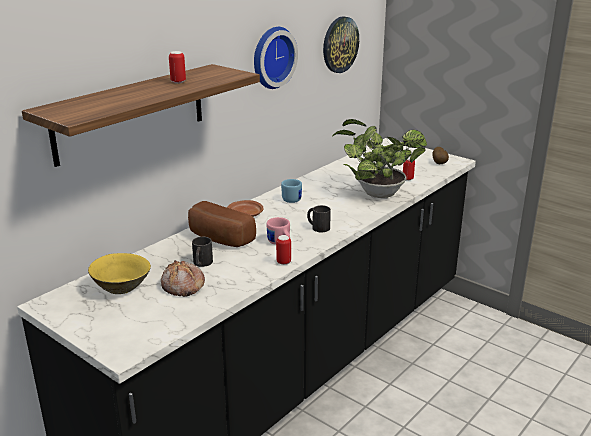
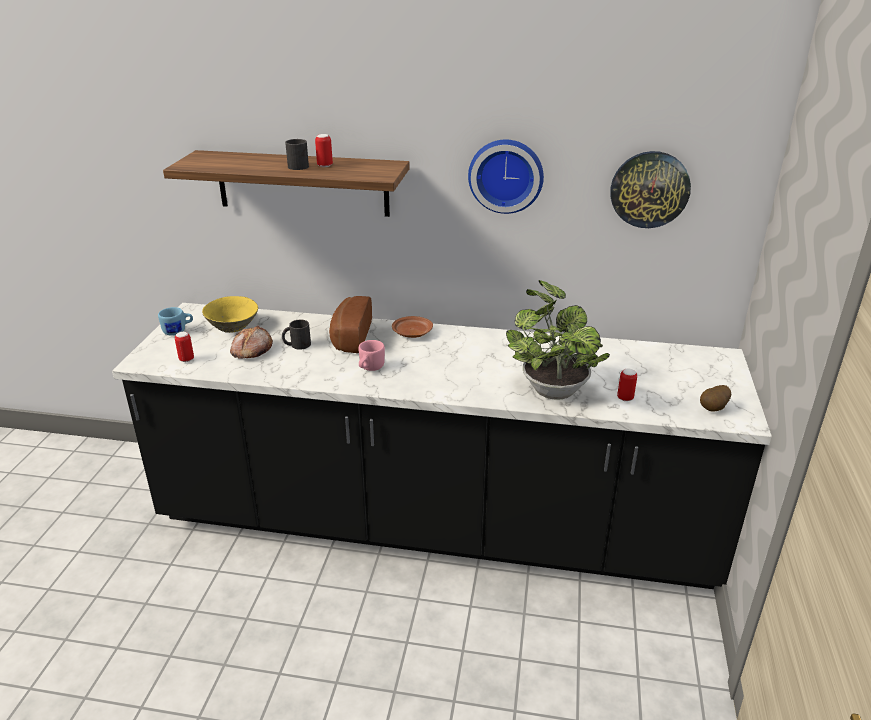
camera: 60 degrees right, 5 degrees up
(283, 262) = (332, 382): can -> can (186, 359)
(292, 198) = (477, 344): blue mug -> blue mug (178, 331)
(318, 227) = (424, 377): black mug -> black mug (299, 165)

